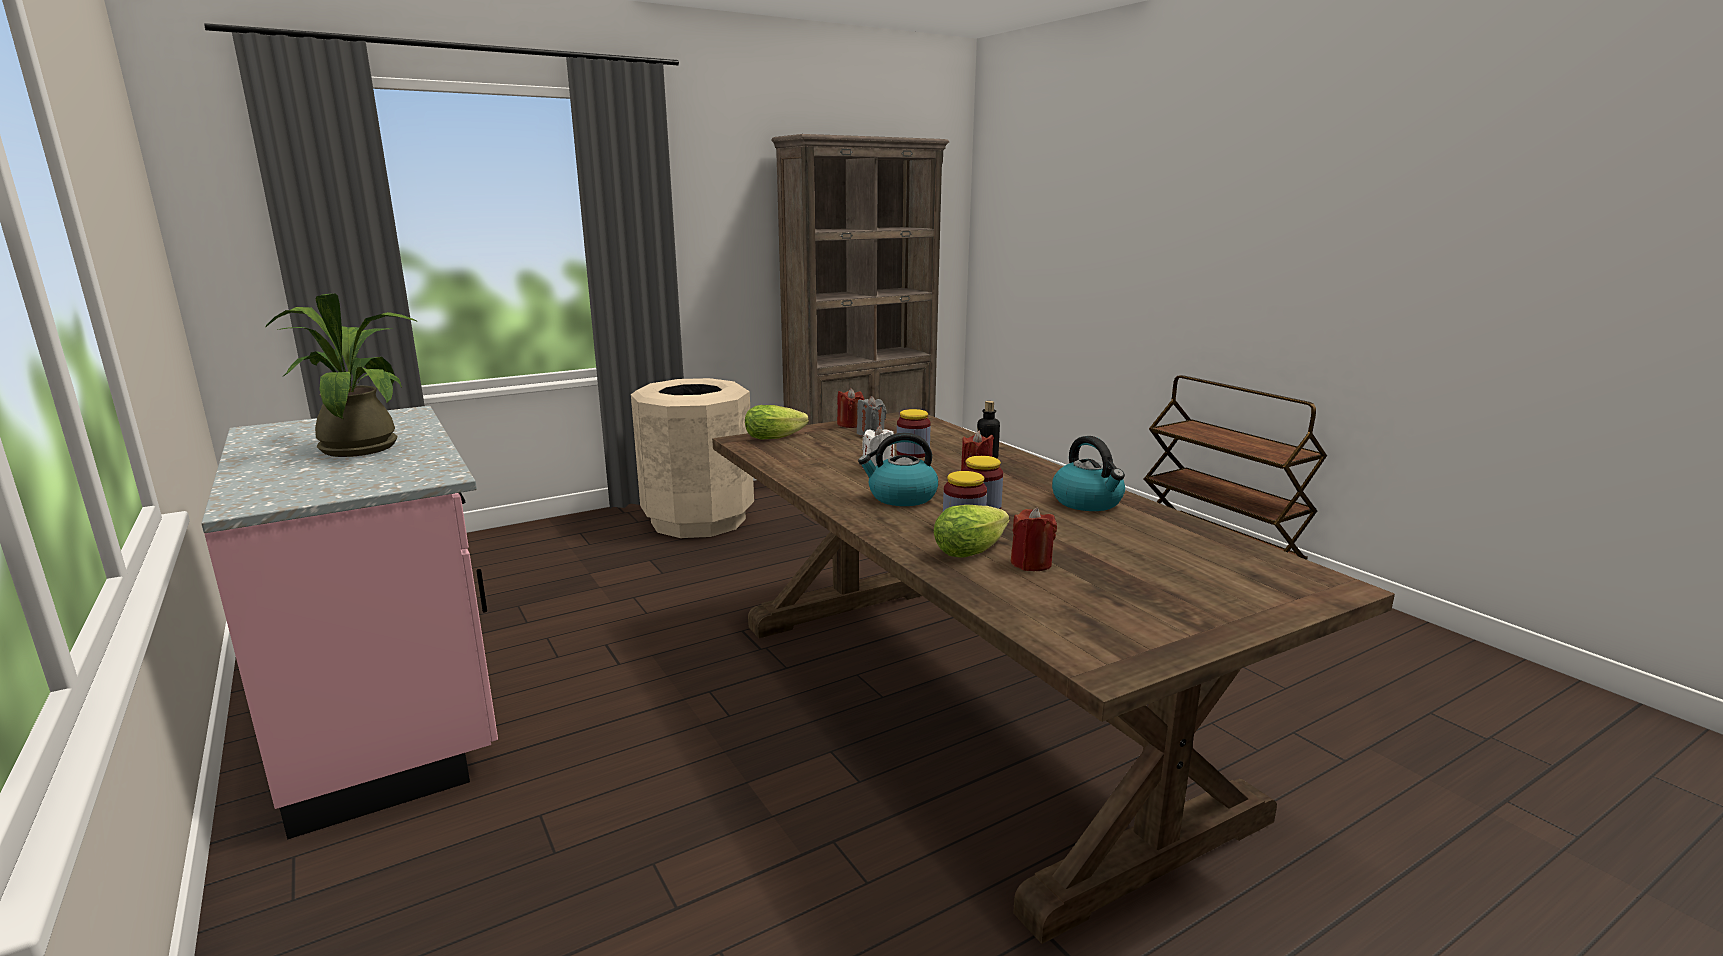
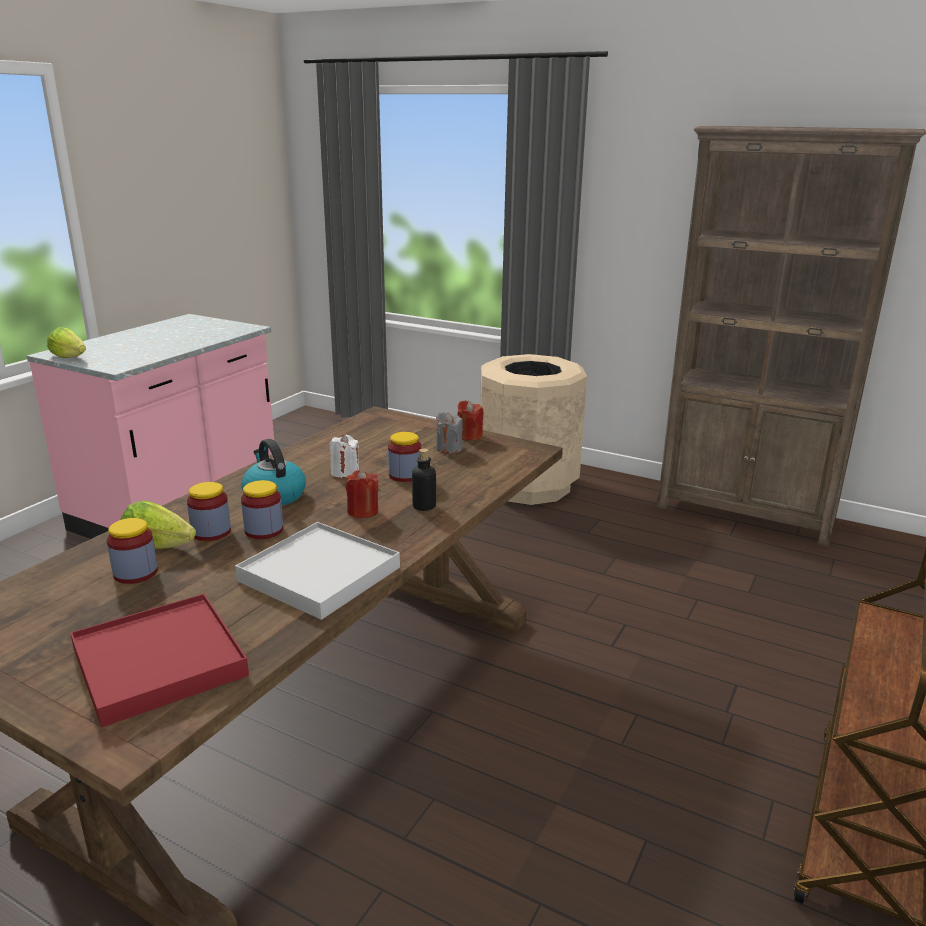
camera: 60 degrees right, 5 degrees up
(363, 446) = (168, 340): potted plant -> none
(778, 436) = (400, 422): lettuce -> lettuce (70, 357)
(1031, 563) = (135, 573): red candle -> jar
(1088, 502) = (320, 574): kettle -> white tray
(1213, 567) = (160, 662): none -> red tray

